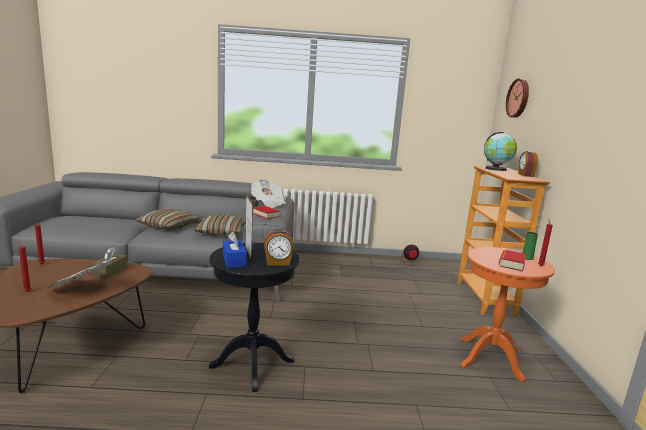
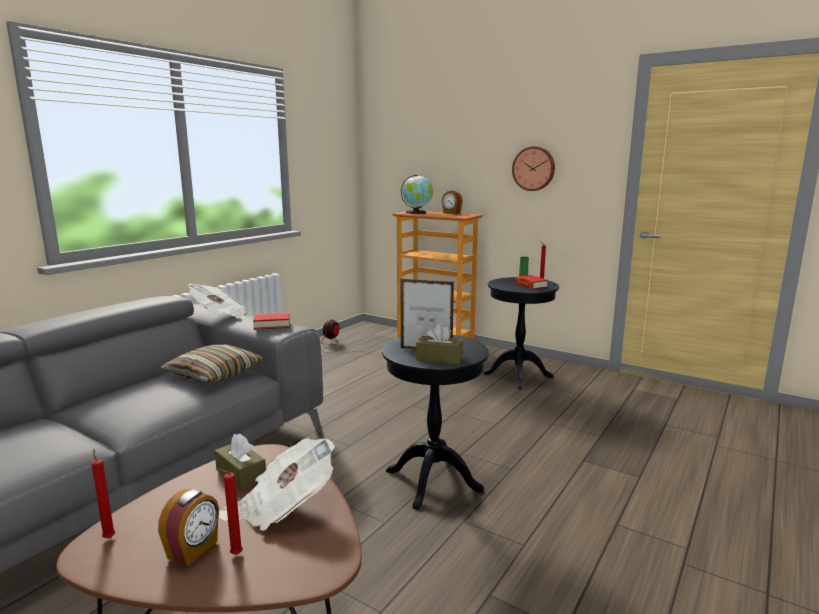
camera: 55 degrees left, 0 degrees up
(168, 226) = (119, 402): pillow -> none
(234, 260) = (439, 358): blue tissue box -> brown tissue box
(278, 263) = (463, 344): alarm clock -> alarm clock (193, 550)
(490, 358) = (518, 375): orange side table -> black side table
(519, 98) = (405, 139): wall clock -> wall clock (534, 168)

